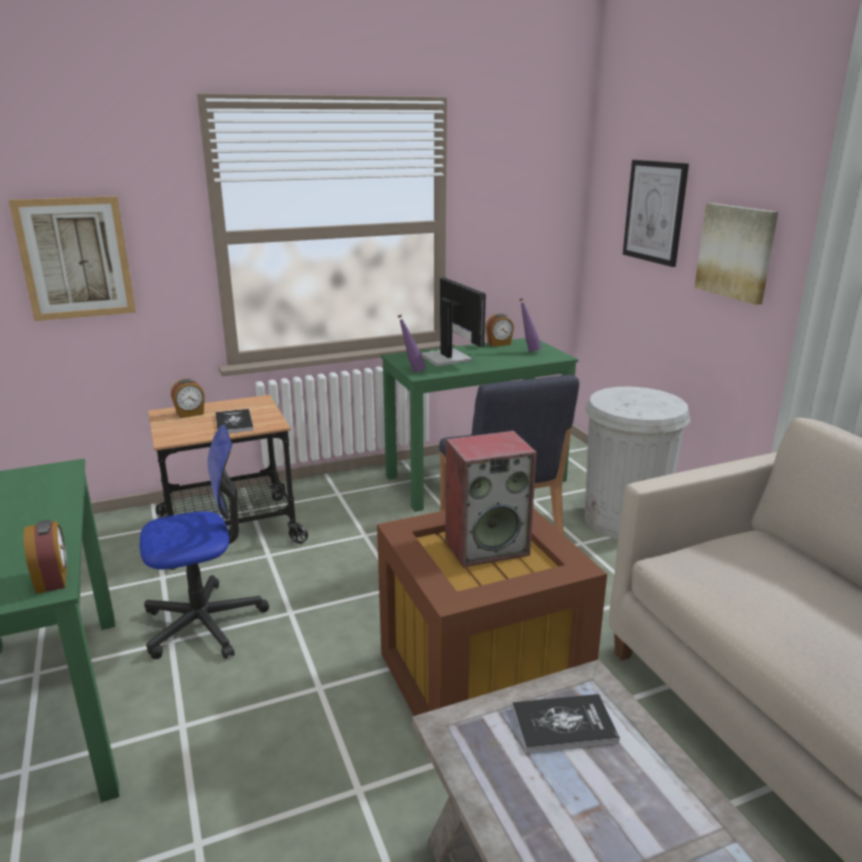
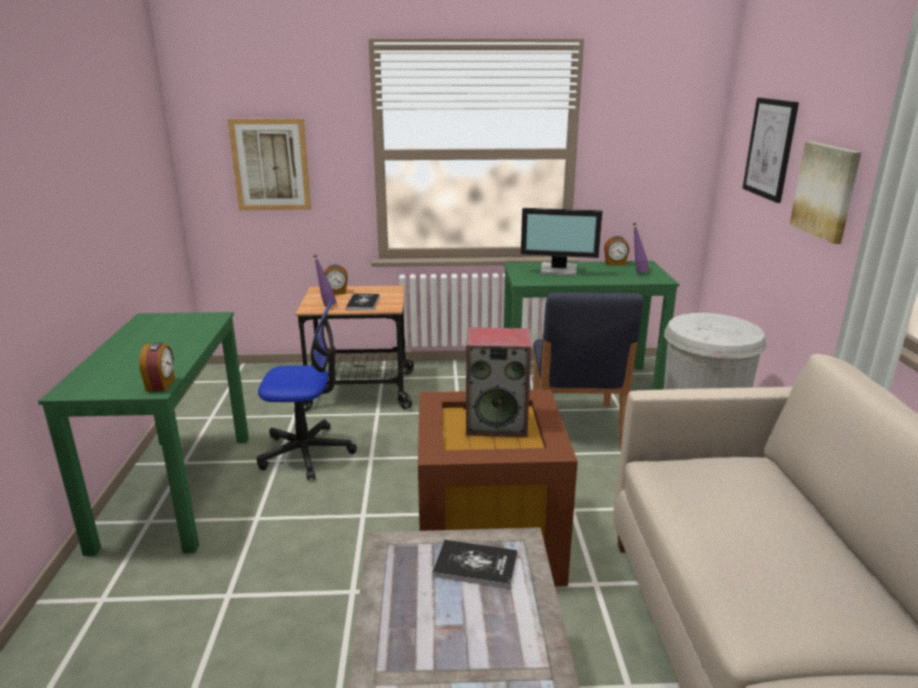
camera: 20 degrees right, 0 degrees up
(412, 371) = (519, 278): purple bottle -> purple bottle (326, 305)
(448, 357) = (559, 270): monitor -> monitor turned 105 degrees clockwise

